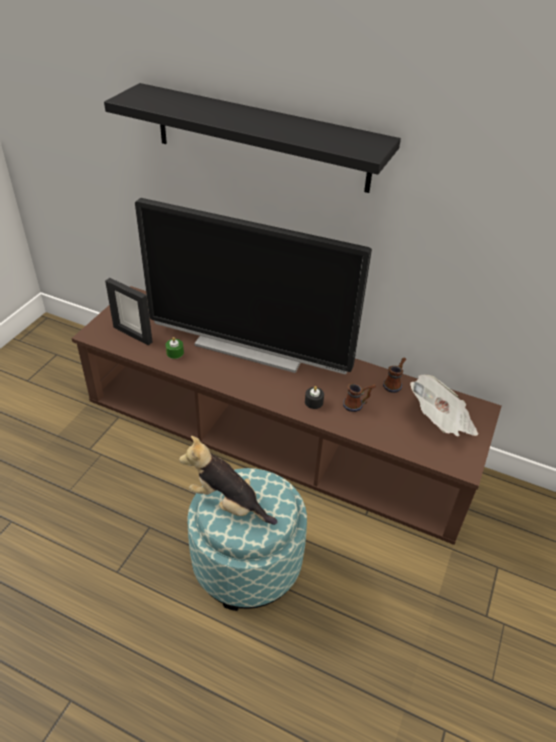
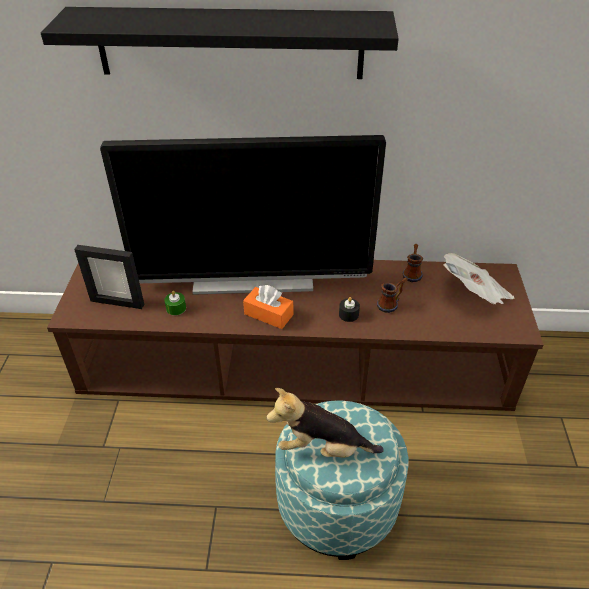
camera: 20 degrees left, 0 degrees up
(246, 381) = (268, 314): none -> orange tissue box

